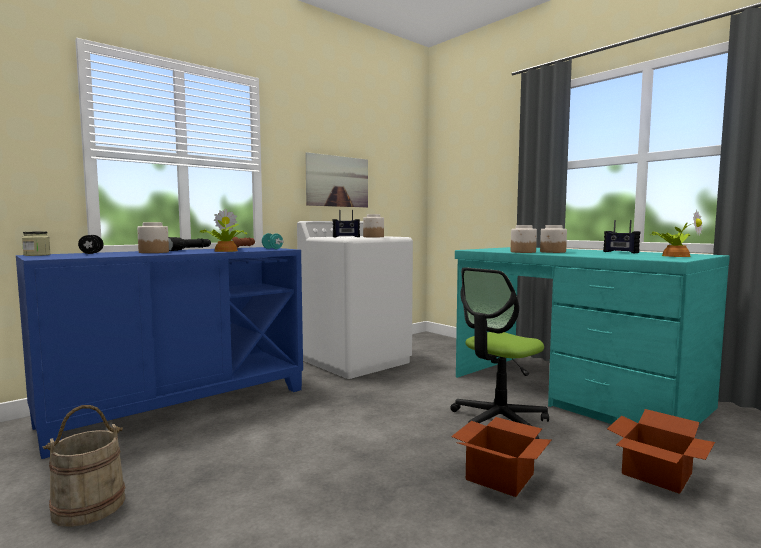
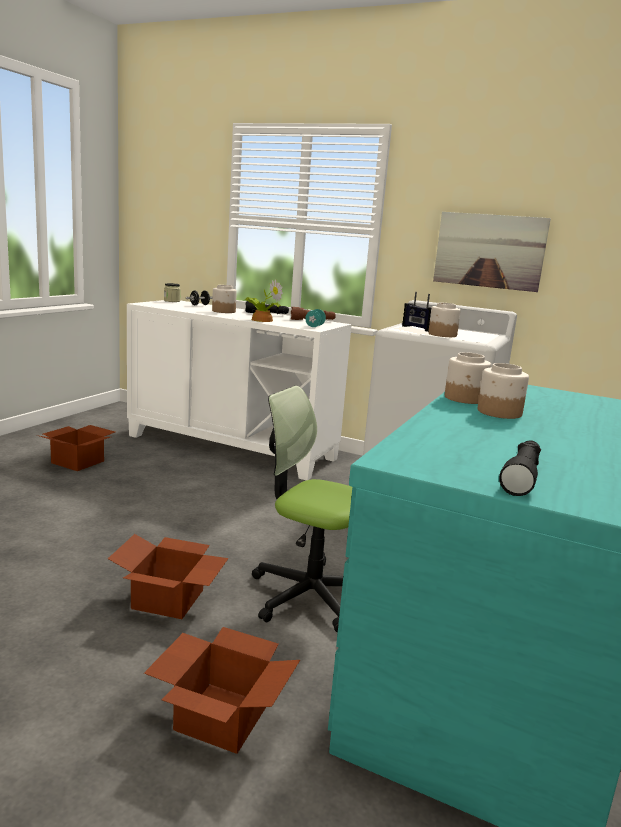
camera: 65 degrees right, 10 degrees up
(89, 506) = (79, 462): beige bucket -> cardboard box
(179, 406) = (232, 447): blue cabinet -> white cabinet
(620, 252) = (579, 452): radio -> none
(674, 256) = (521, 477): potted plant -> black flashlight

